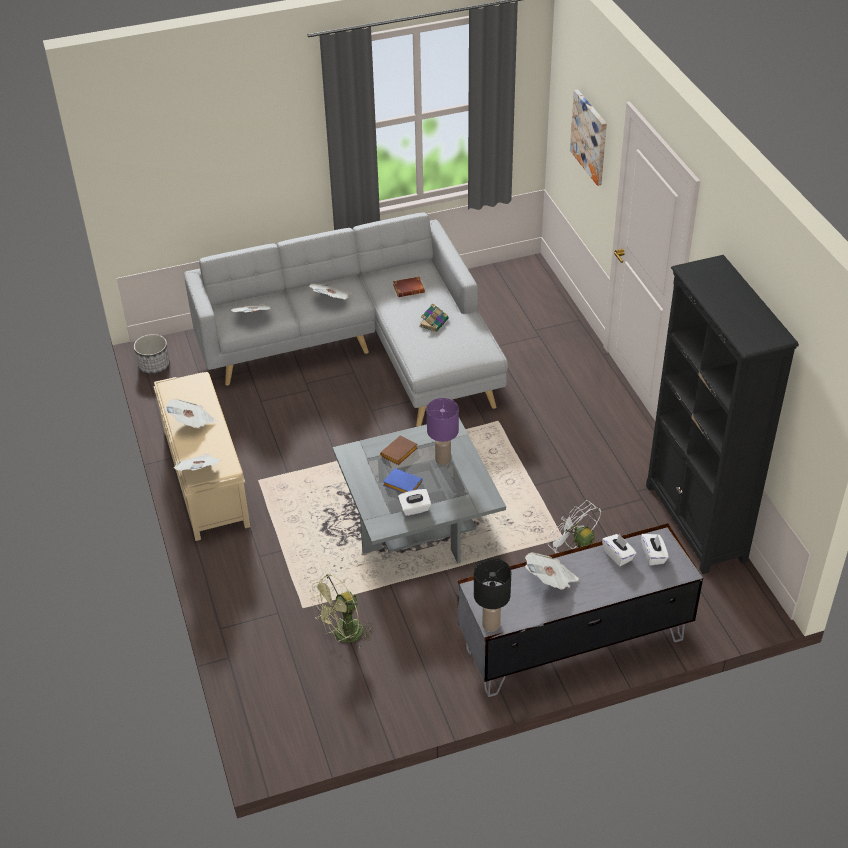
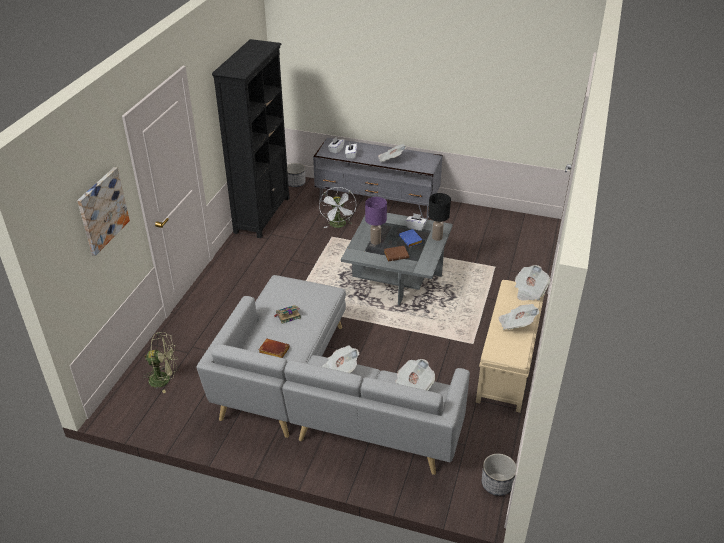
camera: 145 degrees left, 5 degrees down
(343, 635) = (482, 247): green fan -> green fan (164, 379)
(491, 625) = (434, 157): black table lamp -> black table lamp (437, 237)
(733, 609) = (295, 183): none -> planter

